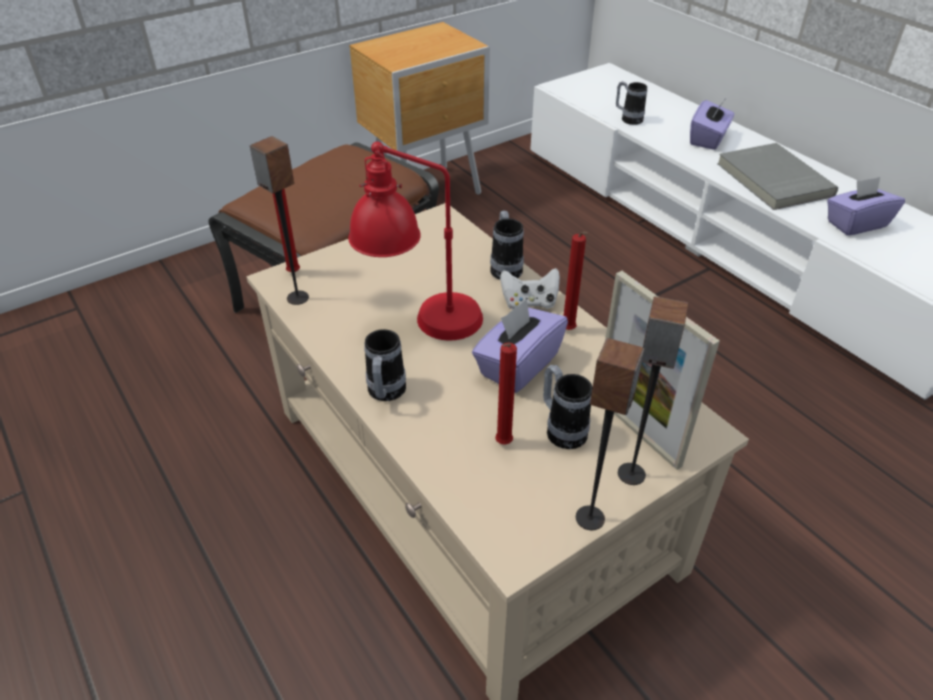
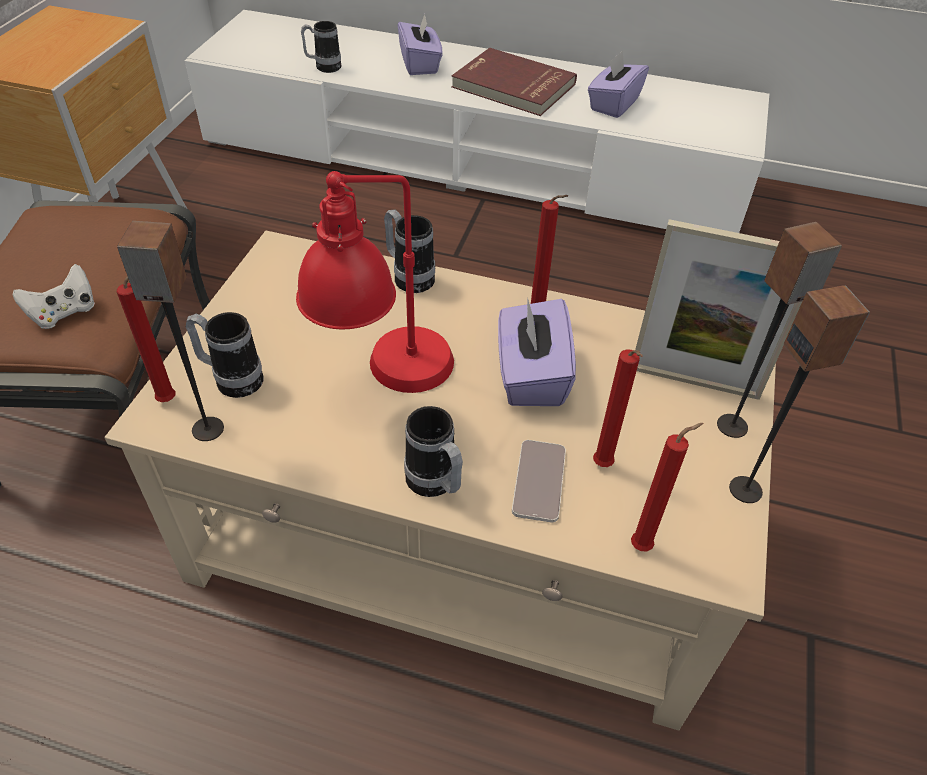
camera: 40 degrees left, 5 degrees up
(450, 428) = (539, 481): none -> phone
(474, 505) = (644, 546): none -> red candle
(529, 302) = (472, 303): white game controller -> white game controller (64, 313)
(561, 429) = (635, 418): mug -> mug (232, 379)
(772, 180) = (512, 87): grey book -> red book

